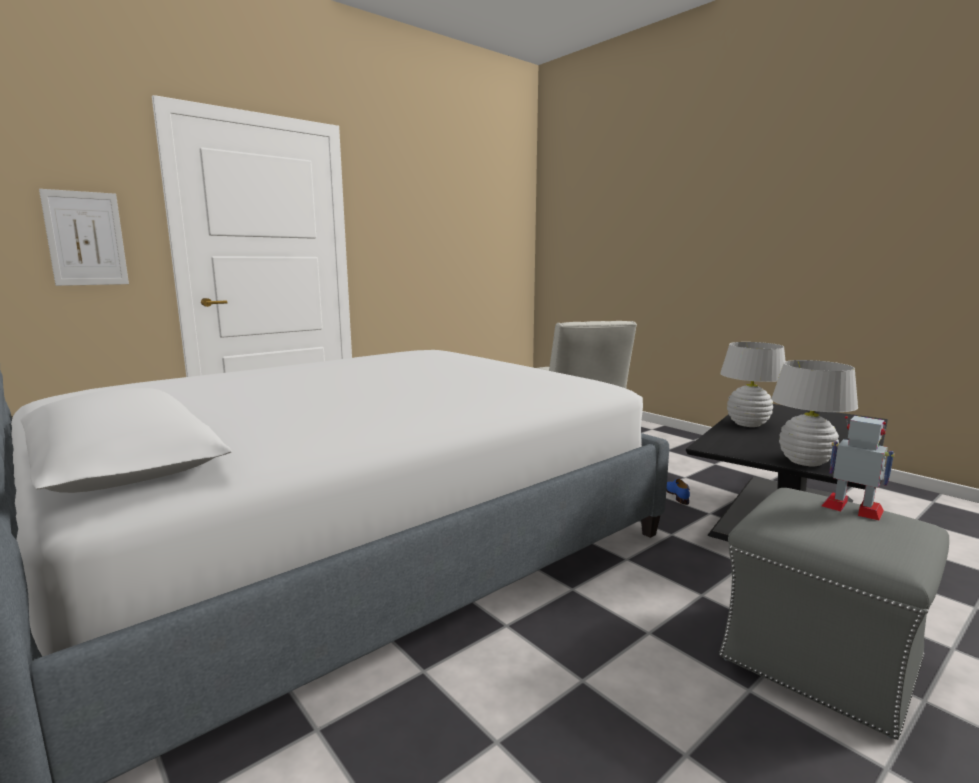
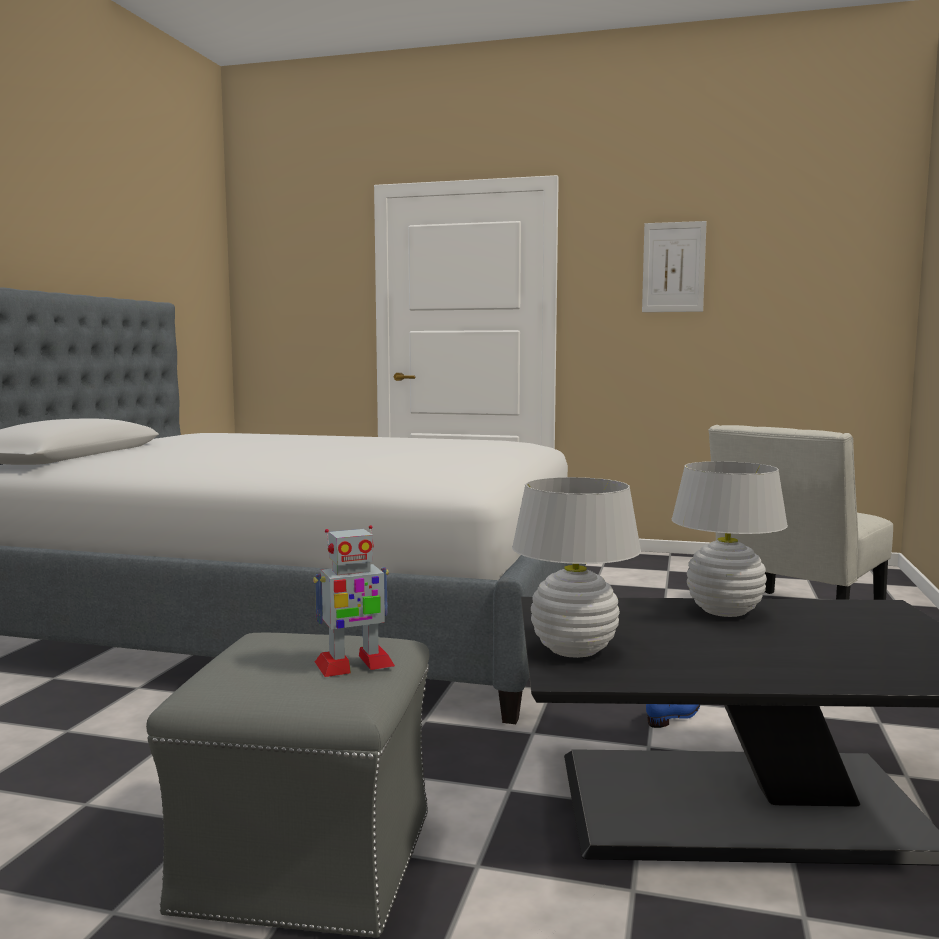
camera: 55 degrees right, 5 degrees down
(86, 238) = (315, 317): picture -> picture (673, 267)
(853, 508) = (353, 664): toy robot -> toy robot turned 60 degrees clockwise

